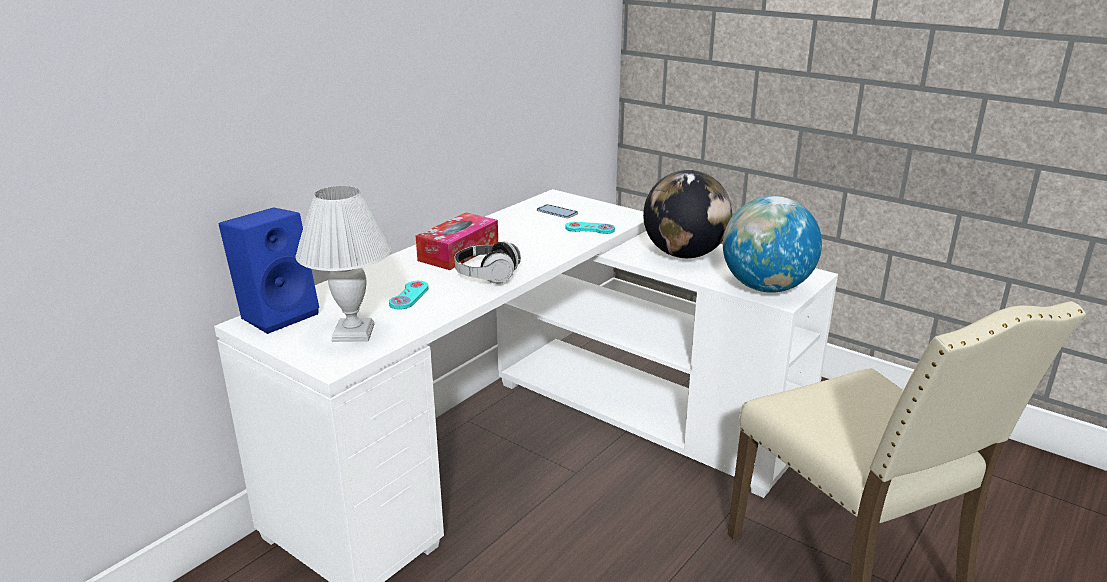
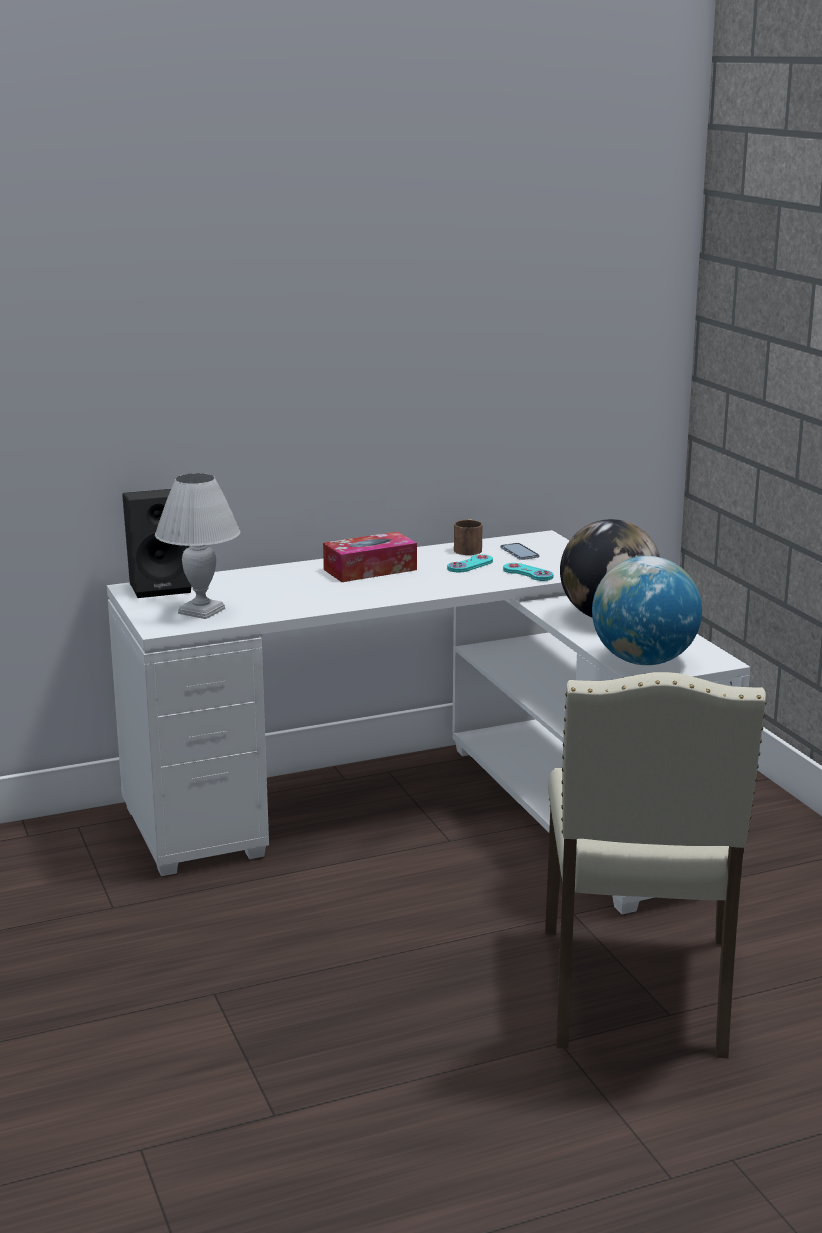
camera: 30 degrees right, 5 degrees down
(278, 314) = (161, 587): blue speaker -> black speaker
(409, 296) = (279, 595): turquoise game controller -> turquoise game controller (470, 565)
(487, 276) = (368, 593): headphones -> none
(512, 216) = (468, 548): none -> brown mug

